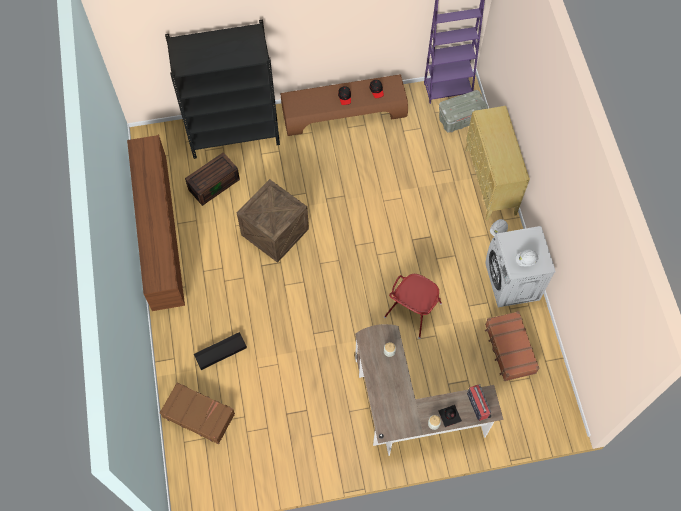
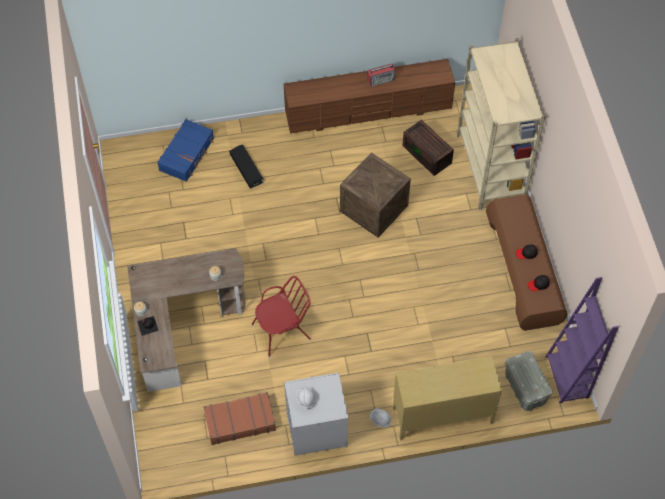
camera: 90 degrees right, 5 degrees down
(198, 414) = (187, 154): brown suitcase -> blue suitcase
(234, 133) = (490, 168): black bookcase -> beige bookcase
(412, 312) = (283, 330): red chair -> red chair turned 120 degrees clockwise
(477, 404) = (156, 350): radio -> radio (381, 79)

